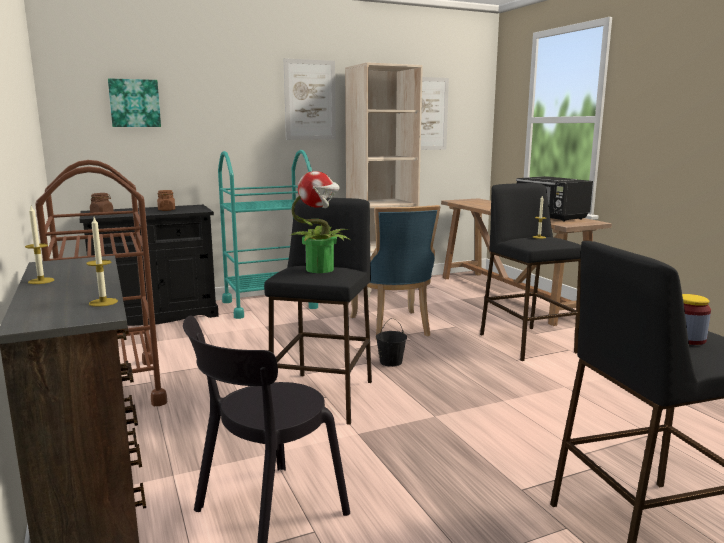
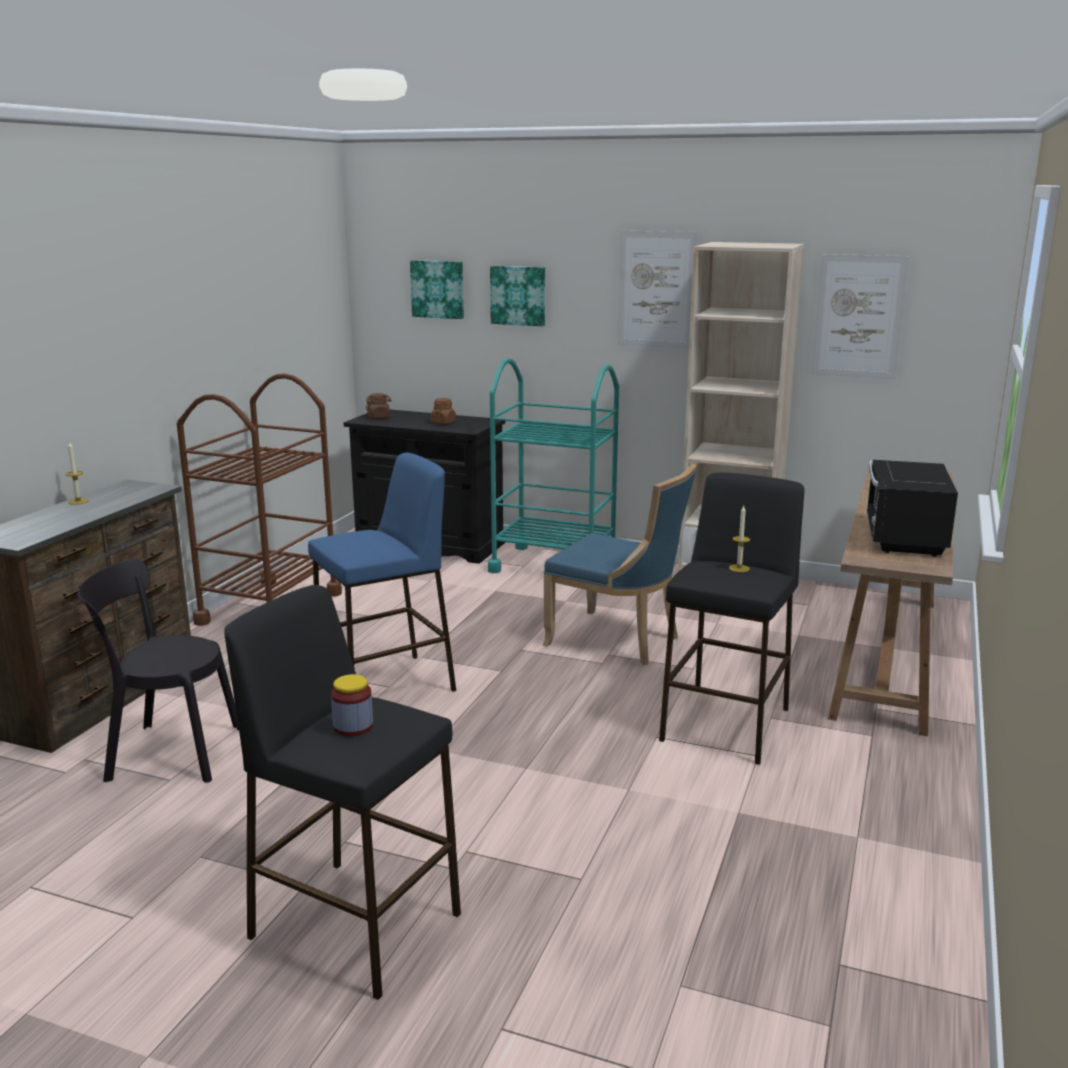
camera: 45 degrees right, 5 degrees up
(103, 302) = (47, 532): candle -> none
(207, 107) = (518, 295): none -> picture
(320, 269) = (364, 541): potted plant -> none
(324, 397) = (387, 686): black stool -> blue stool
(390, 362) = (519, 679): black bucket -> none
(393, 327) = (618, 640): blue chair -> blue chair turned 90 degrees counterclockwise

